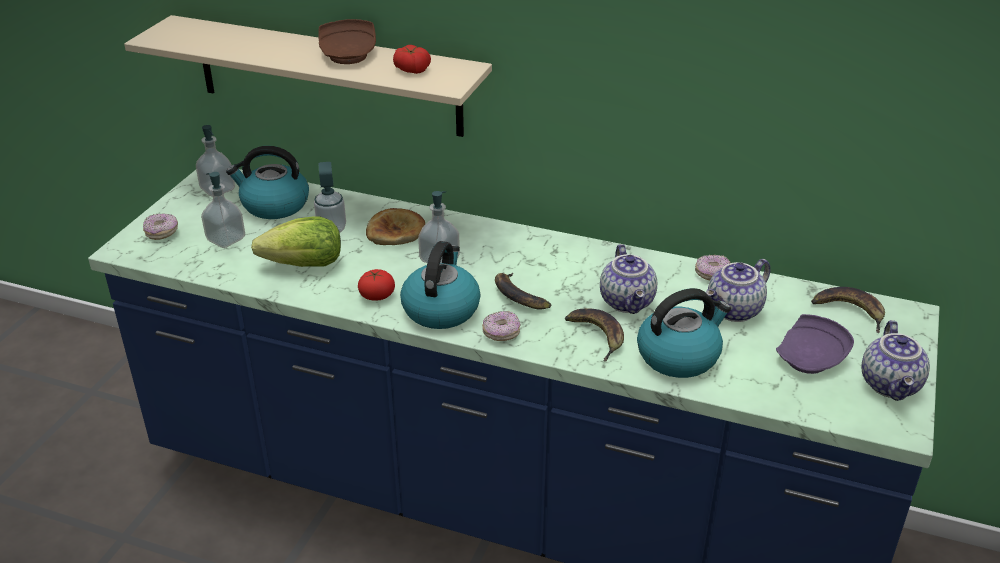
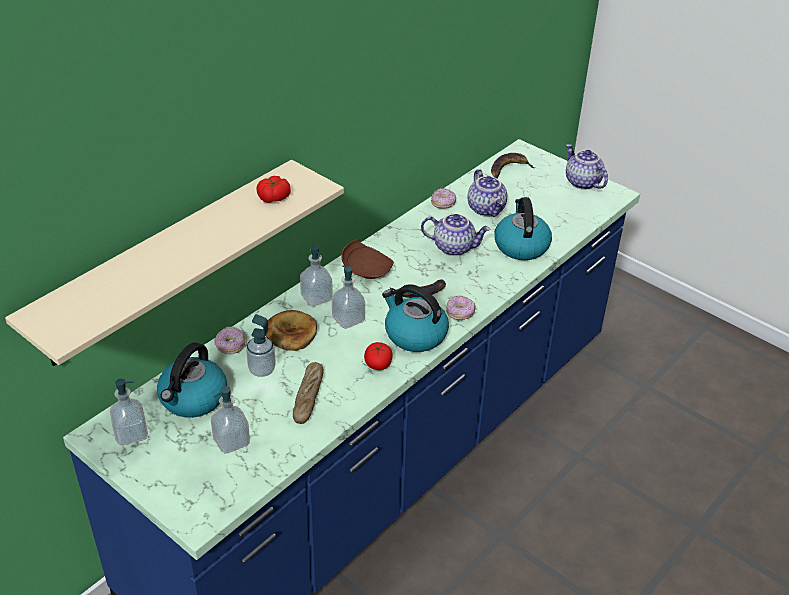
camera: 70 degrees left, 5 degrees up
(162, 233) = (187, 486): donut -> donut (230, 346)
(305, 265) = (308, 397): lettuce -> bread
(349, 54) = (216, 222): brown plate -> brown plate (366, 269)
(462, 232) = (316, 297): none -> soap dispenser
(597, 335) = (483, 271): banana -> none
(811, 358) = (546, 199): purple plate -> none
(891, 385) = (581, 182): teapot -> teapot turned 150 degrees counterclockwise

